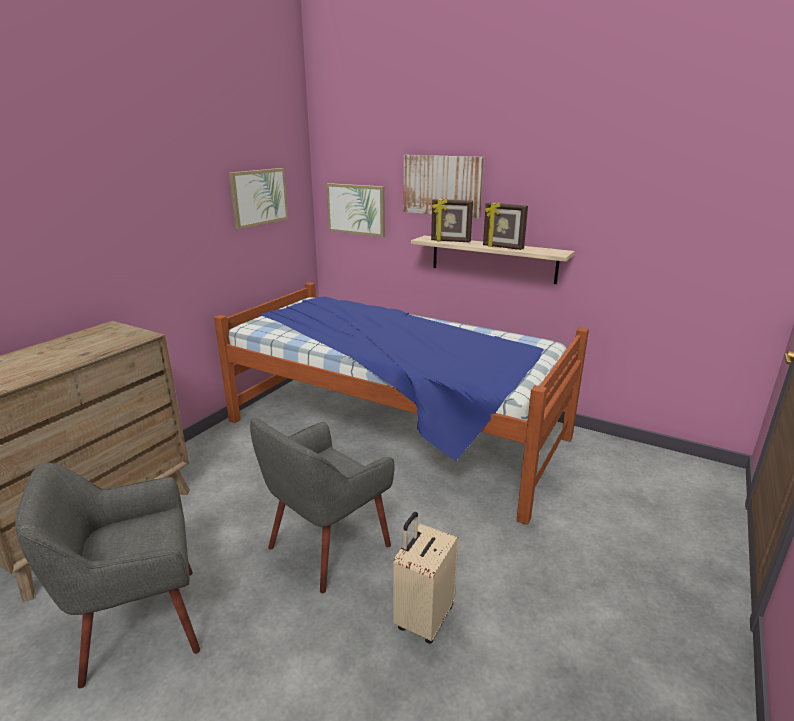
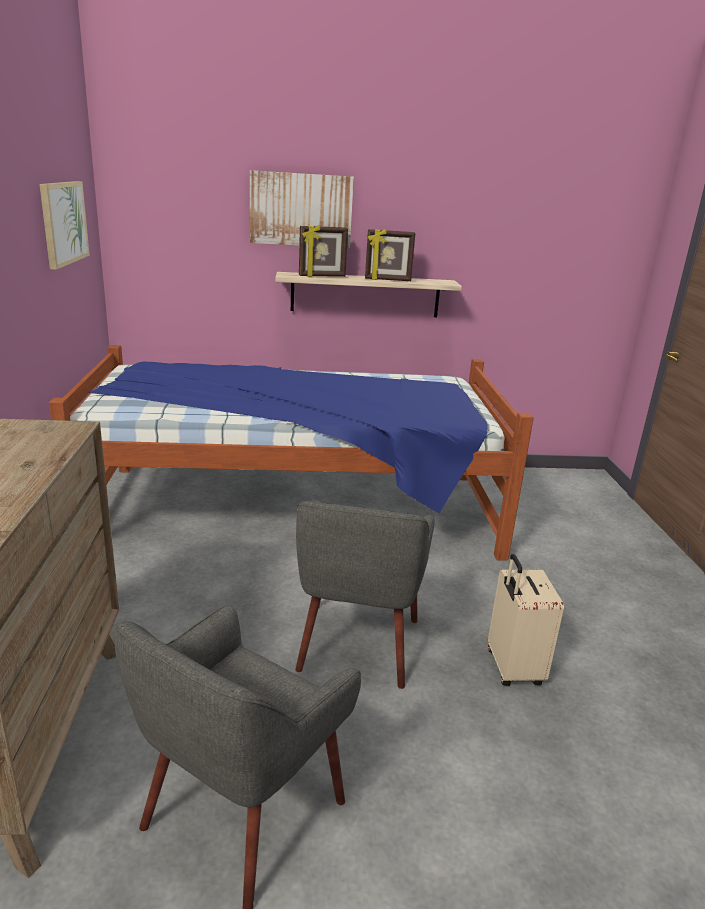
camera: 35 degrees left, 0 degrees up
(356, 209) = (175, 241): picture -> none

